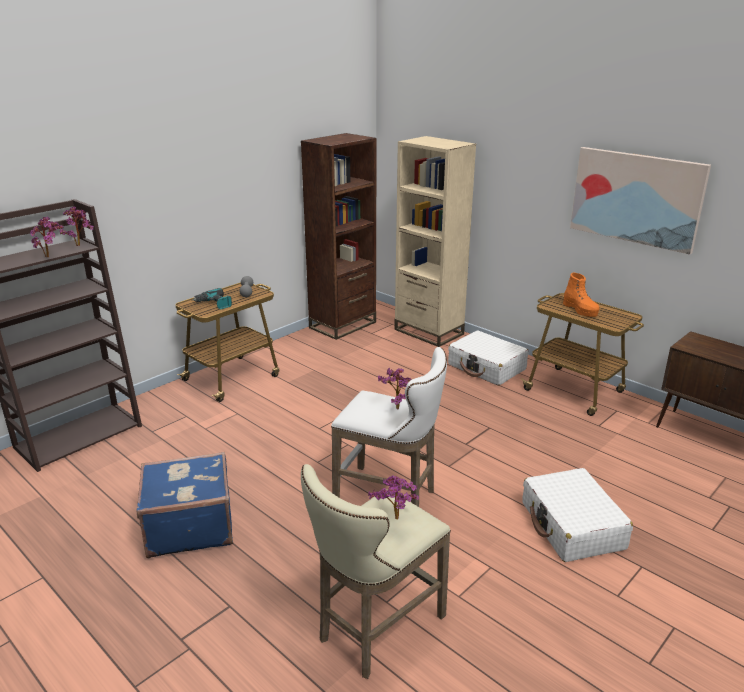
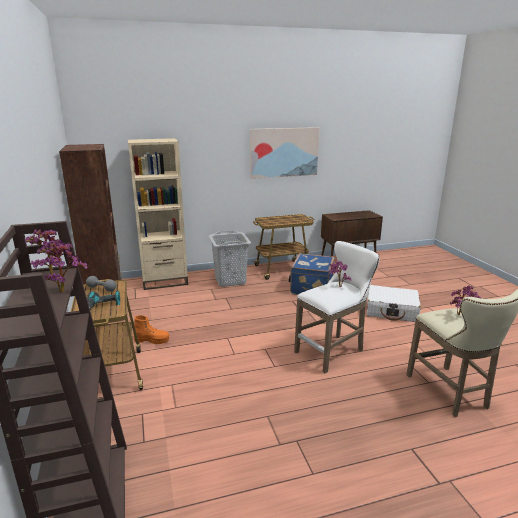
camera: 60 degrees left, 5 degrees down
(189, 526) = (308, 449): blue suitcase -> blue suitcase (310, 288)
(487, 367) = (230, 280): white suitcase -> grey laundry basket
(580, 310) = (280, 221): orange boot -> orange boot (152, 340)

